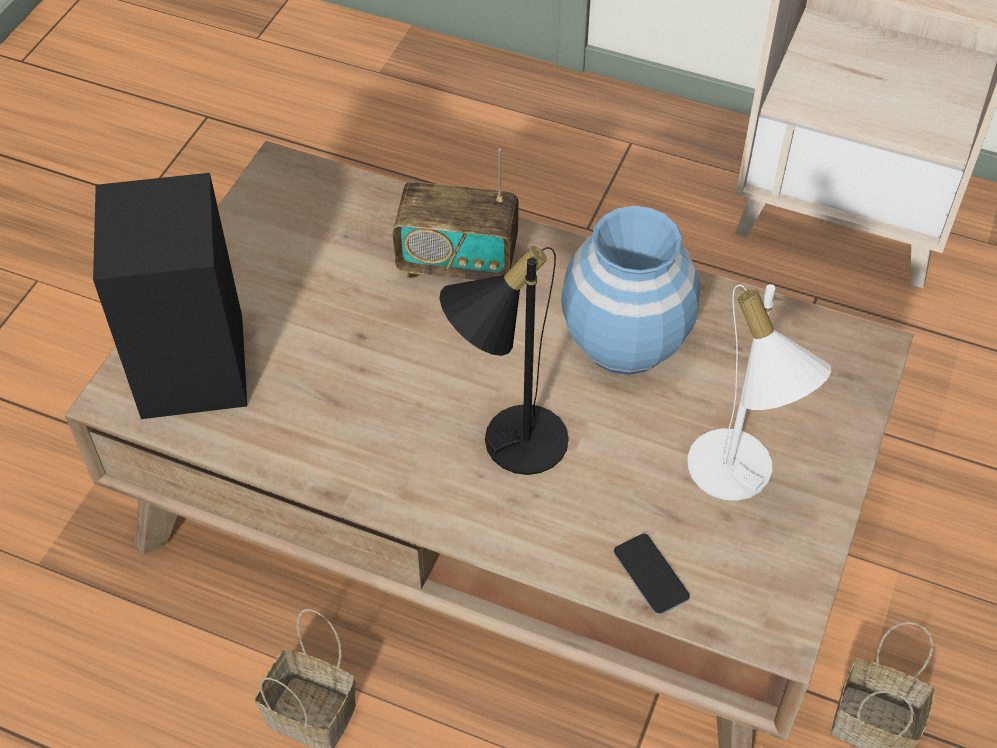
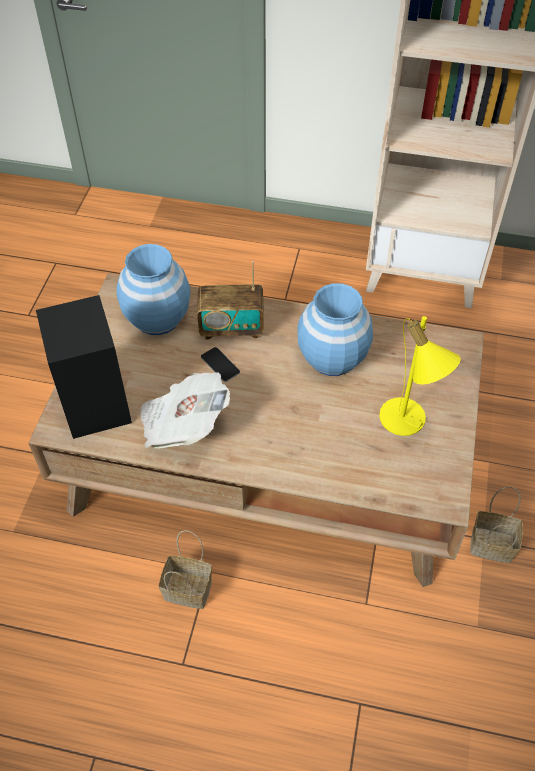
camera: 10 degrees left, 0 degrees up
(332, 229) = (157, 318): none -> blue vase
(335, 421) = (183, 424): none -> newspaper
(508, 439) = (281, 420): black table lamp -> none
(651, 574) = (373, 481): phone -> phone (220, 364)
(737, 478) = (408, 423): white table lamp -> yellow table lamp

